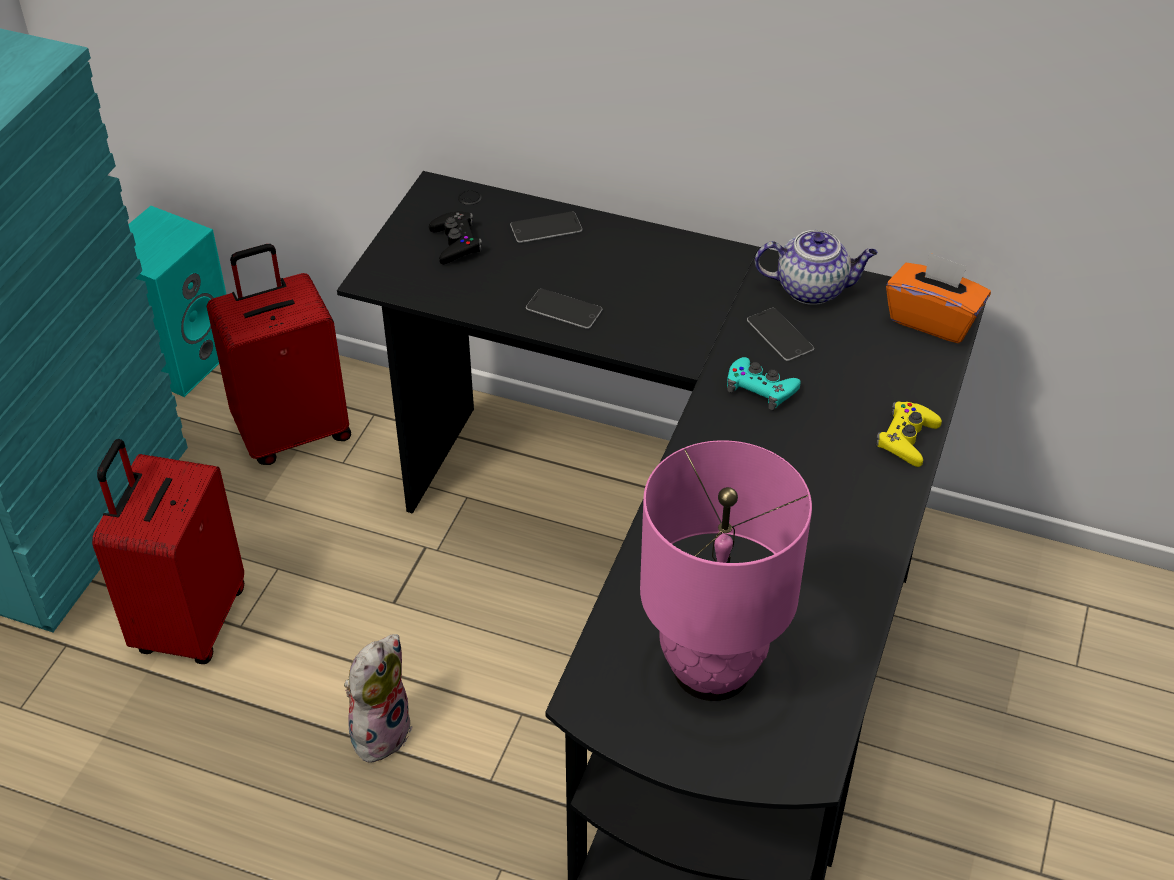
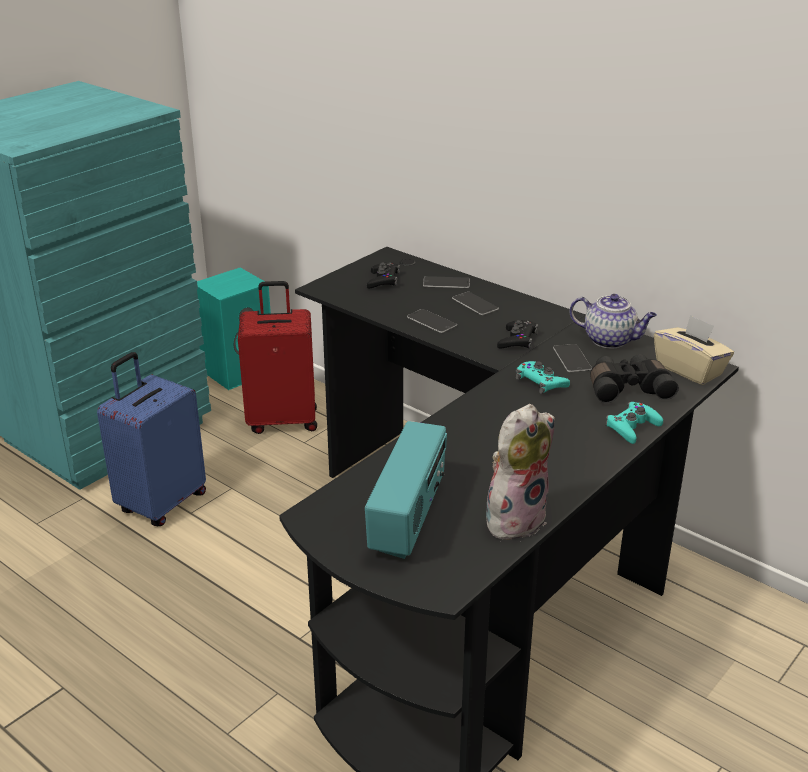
camera: 20 degrees right, 15 degrees down
(188, 622) = (161, 503): red suitcase -> blue suitcase
(379, 730) = (243, 590): plush toy -> plush toy (514, 518)
(605, 261) = (475, 304): none -> phone
(695, 318) = (517, 340): none -> black game controller
(711, 669) = (409, 518): pink table lamp -> radio
(872, 372) = (627, 388): none -> black binoculars
(906, 439) = (632, 427): yellow game controller -> turquoise game controller
(932, 319) = (690, 370): orange tissue box -> beige tissue box

